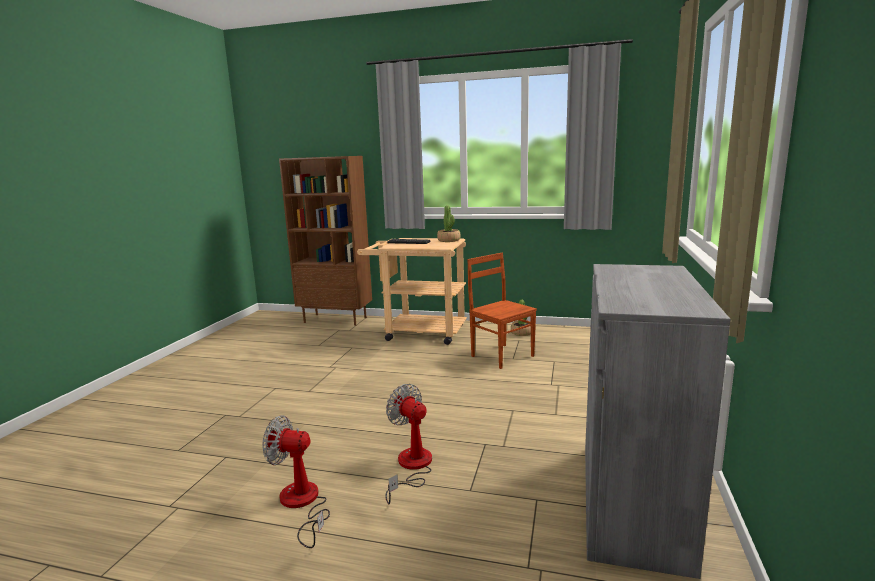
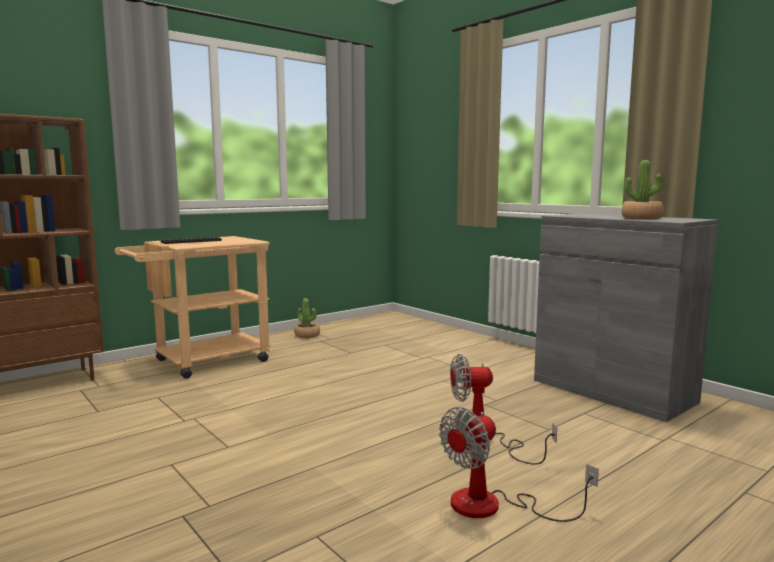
camera: 55 degrees left, 5 degrees down
(449, 240) = (228, 237): potted plant -> potted plant (641, 218)
(502, 355) = (337, 353): brown chair -> none

